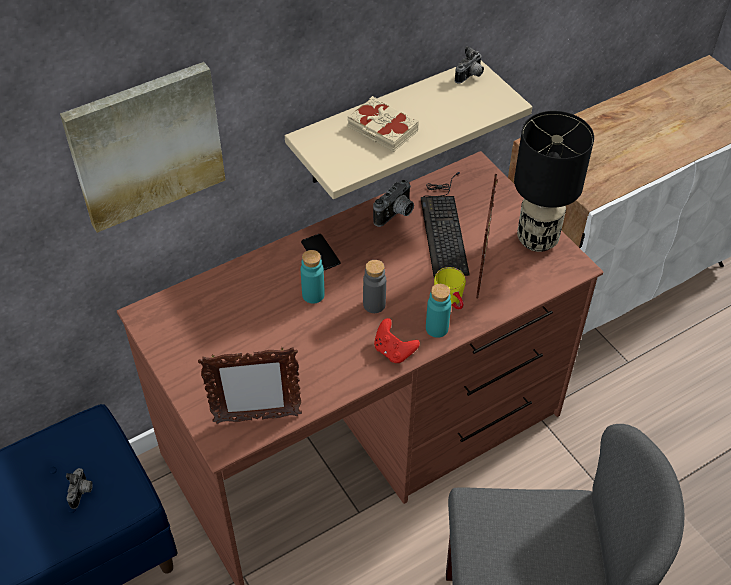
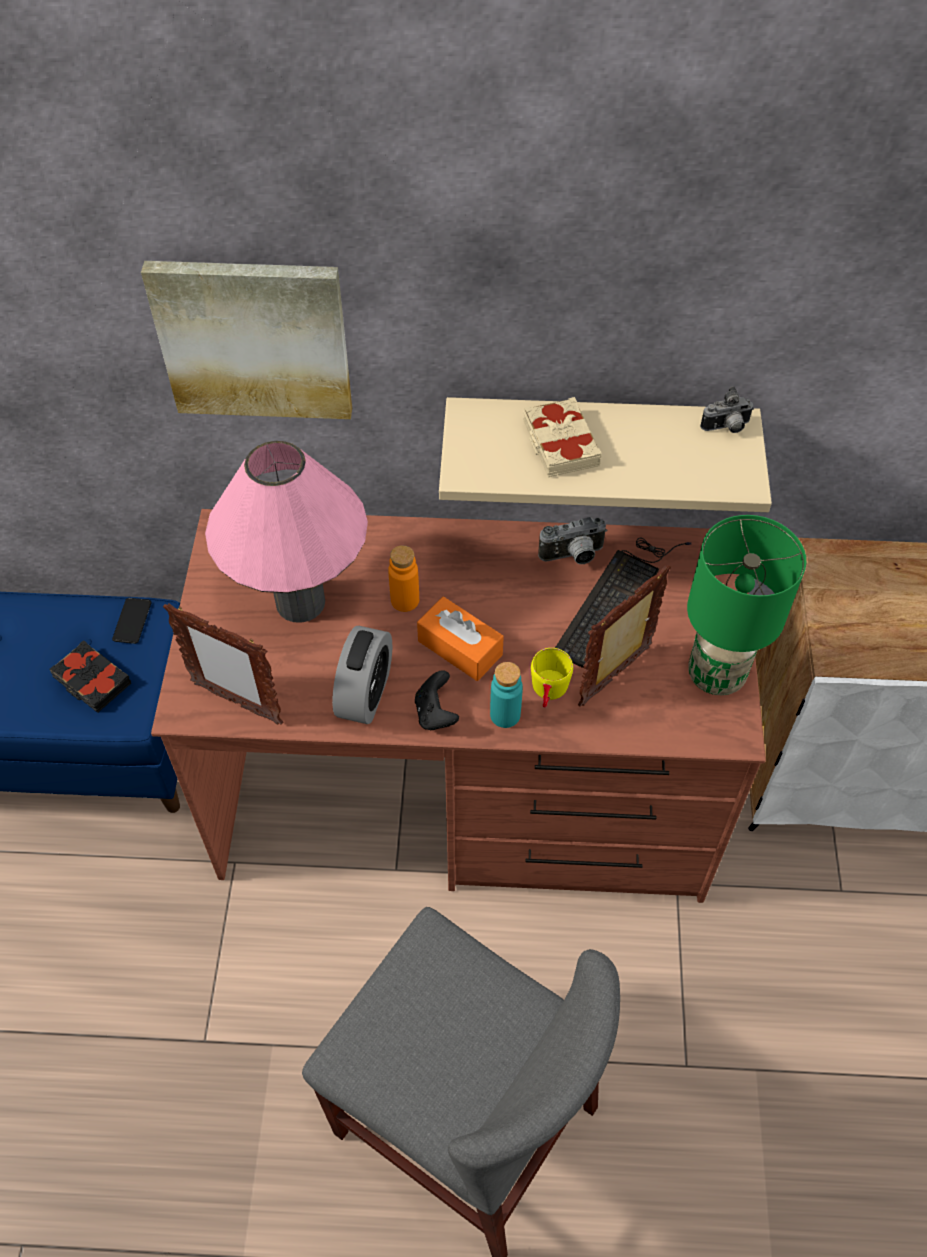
camera: 35 degrees right, 5 degrees up
(82, 493) = (91, 681): camera -> black book
(243, 333) = (300, 602): none -> pink table lamp
(313, 295) = (405, 600): turquoise bottle -> orange bottle
(320, 253) = (452, 556): phone -> phone (132, 621)
(338, 365) = (365, 694): none -> alarm clock
(374, 304) = (460, 648): grey bottle -> orange tissue box
(393, 351) = (435, 713): red game controller -> black game controller
(536, 239) = (715, 674): black table lamp -> green table lamp

